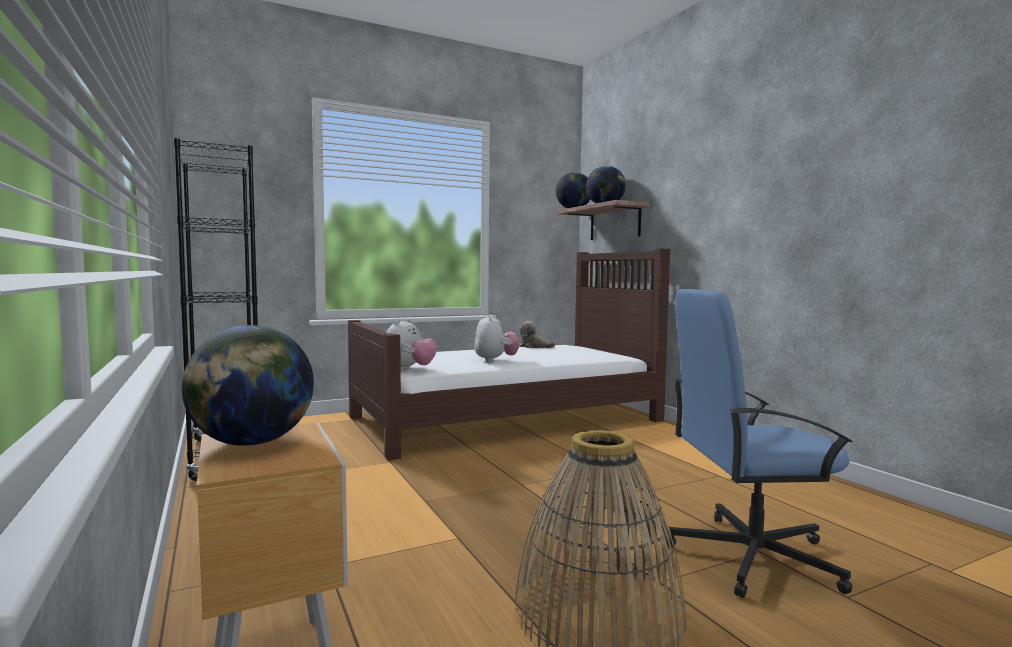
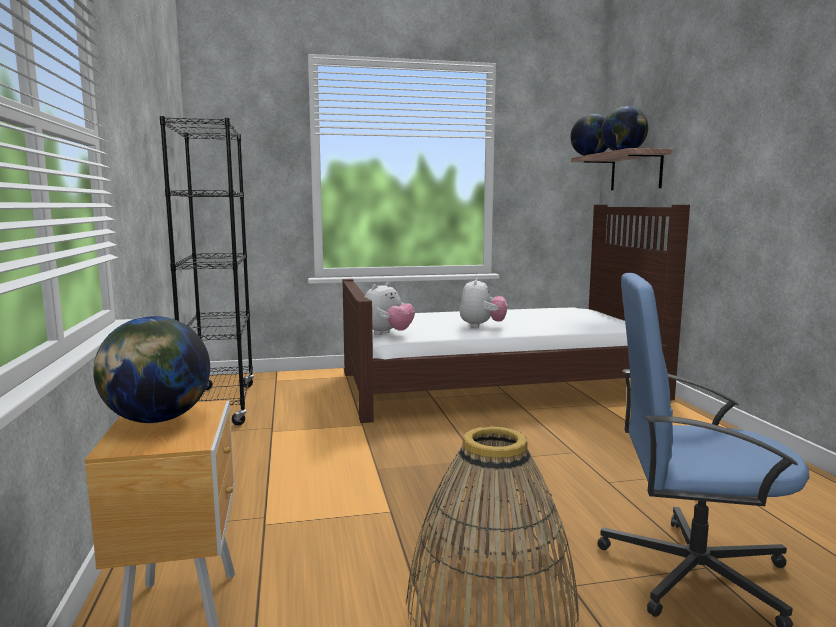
camera: 15 degrees right, 5 degrees up
(534, 347) = (537, 309): plush toy -> none

